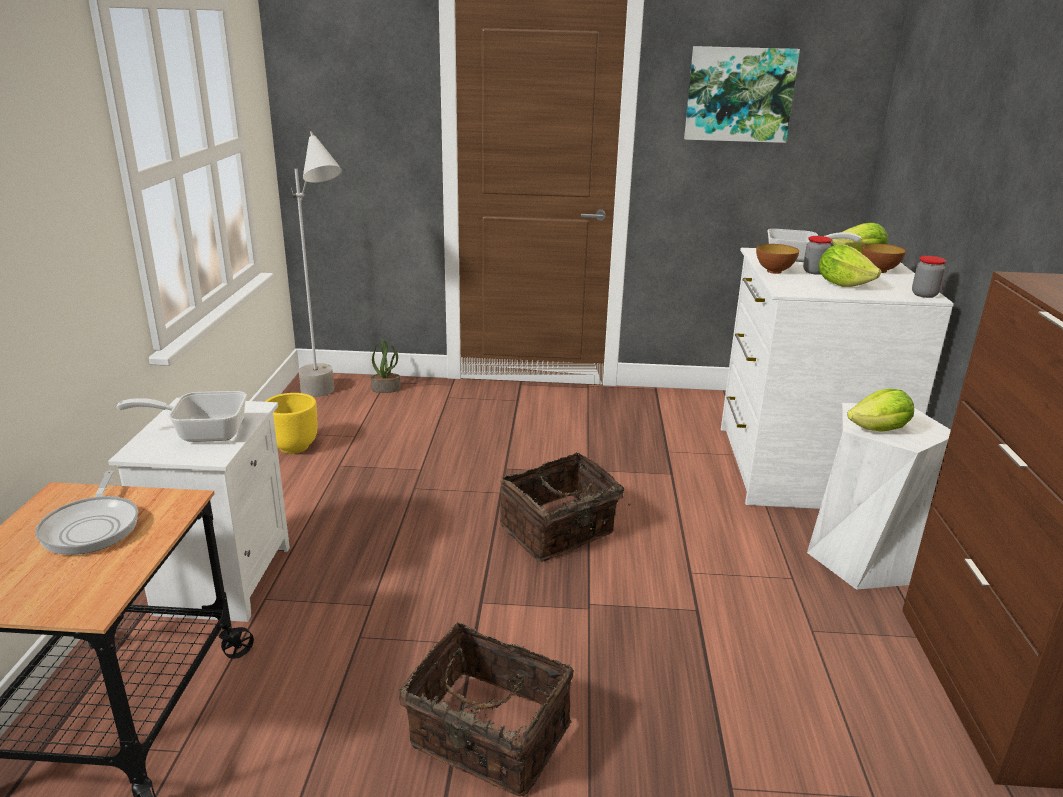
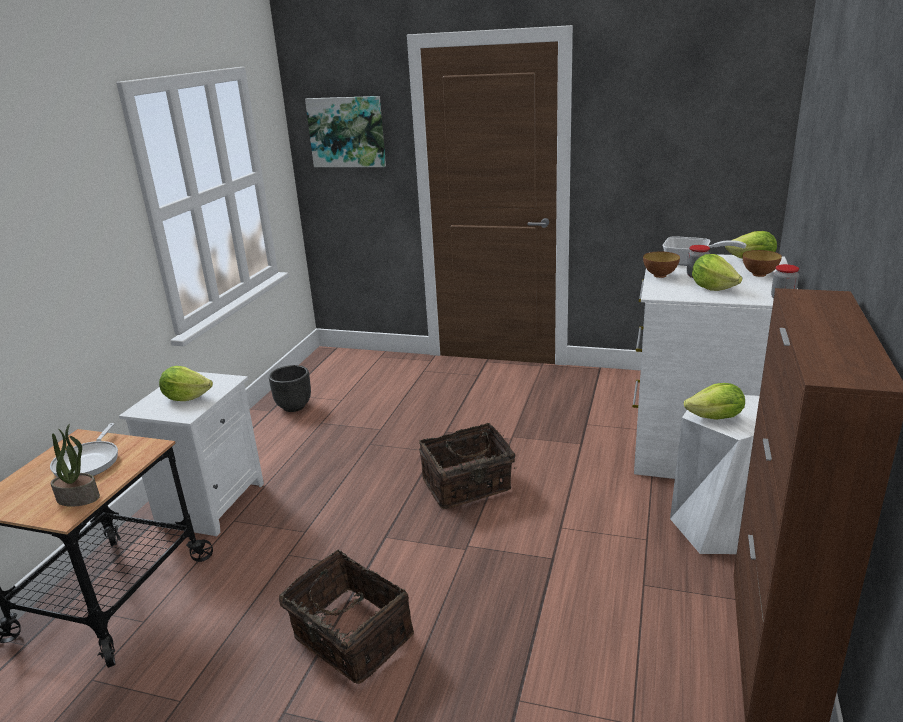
camera: 15 degrees right, 0 degrees up
(202, 432) = (186, 397): frying pan -> lettuce
(294, 447) = (294, 406): yellow planter -> black planter
(329, 399) = (332, 370): grey floor lamp -> none
(386, 389) = (379, 362): potted plant -> potted plant (79, 498)
(739, 94) = (659, 118): picture -> picture (347, 132)

